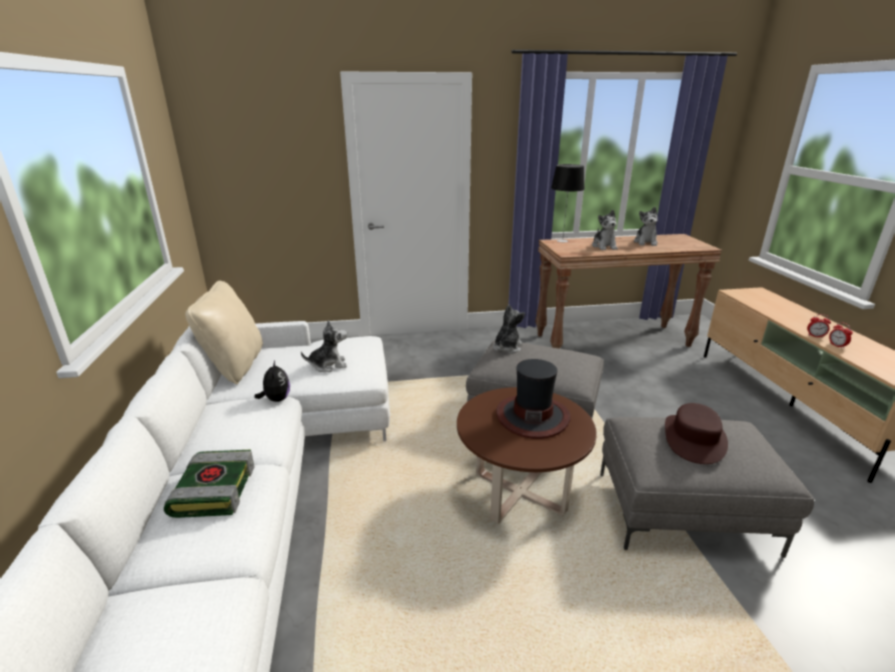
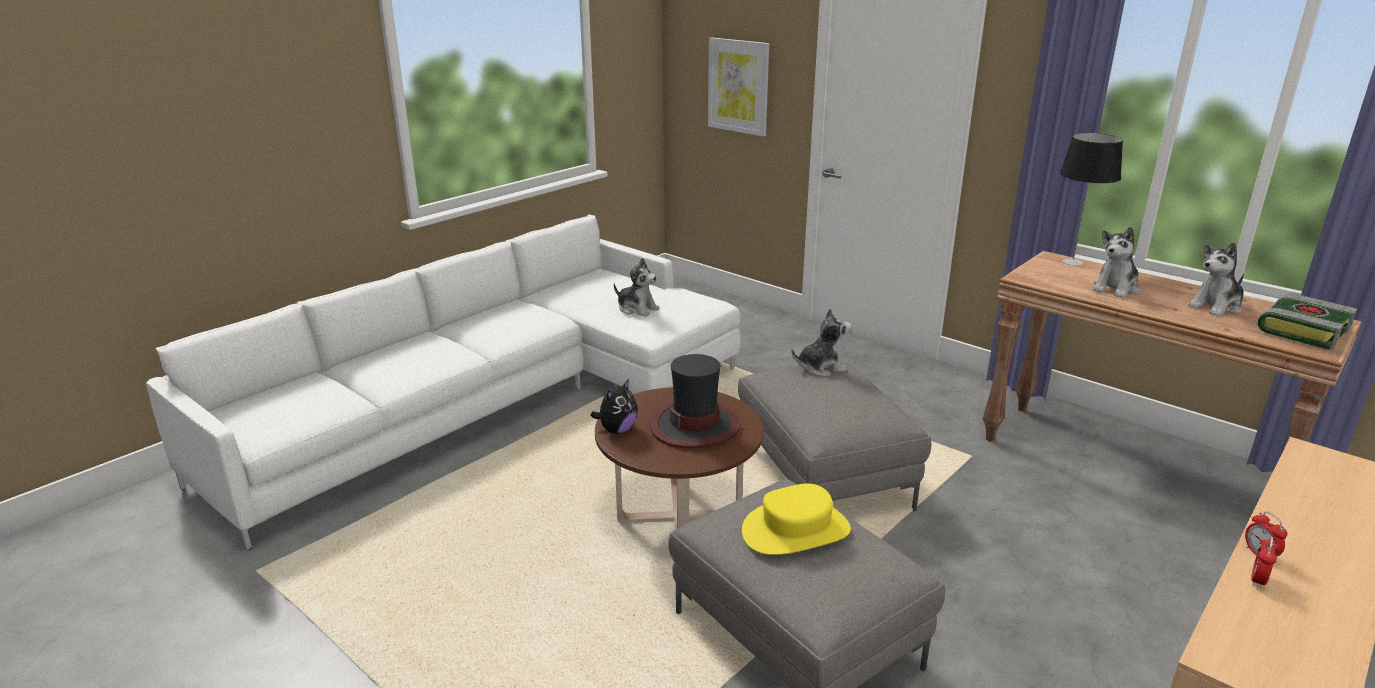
camera: 50 degrees right, 0 degrees up
(213, 490) = (425, 349): book -> book (1302, 330)
(235, 366) = (579, 280): beige pillow -> none
(273, 173) = (738, 86): none -> picture
(276, 399) = (557, 317): plush toy -> plush toy (617, 430)
(694, 439) = (796, 531): brown hat -> yellow hat

